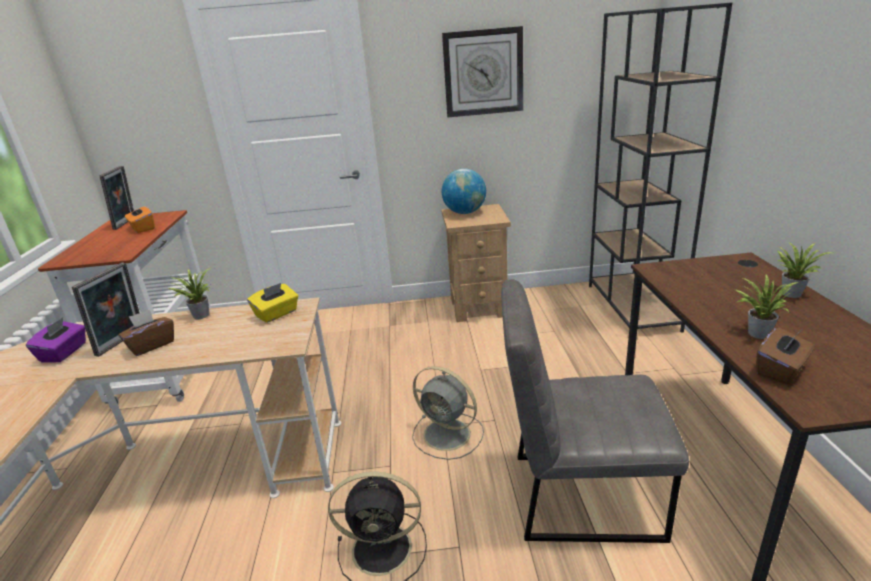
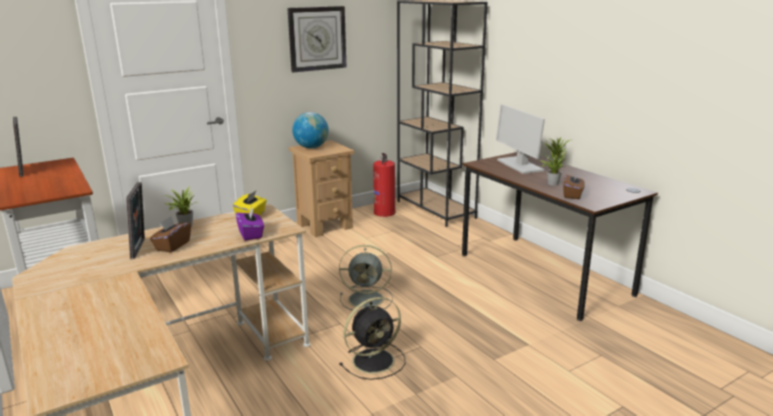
camera: 30 degrees left, 5 degrees down
(64, 353) = (95, 262): purple tissue box -> purple tissue box (251, 234)
(142, 228) = (54, 173): orange tissue box -> none
(562, 300) = (384, 212): none -> fire extinguisher
(580, 494) = (472, 307): grey chair -> none
(723, 282) = (519, 165): none -> monitor

